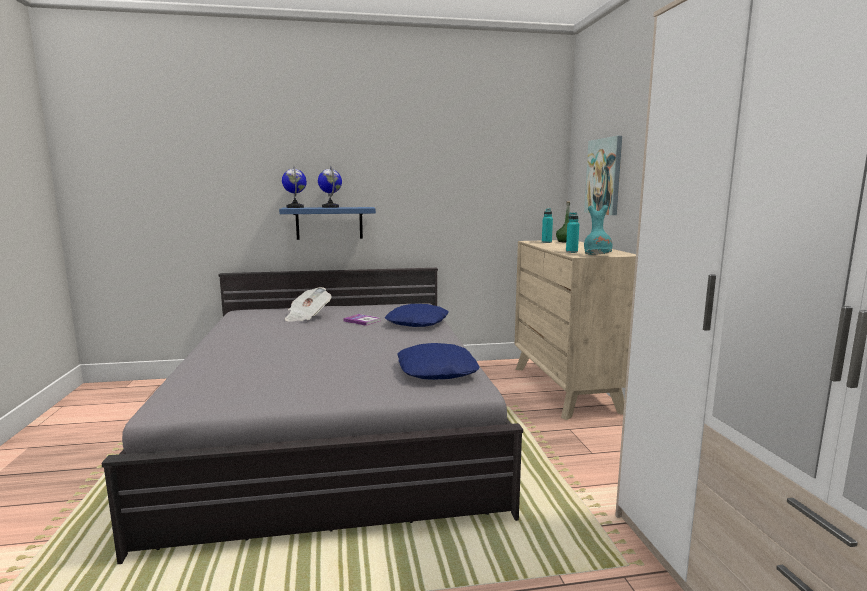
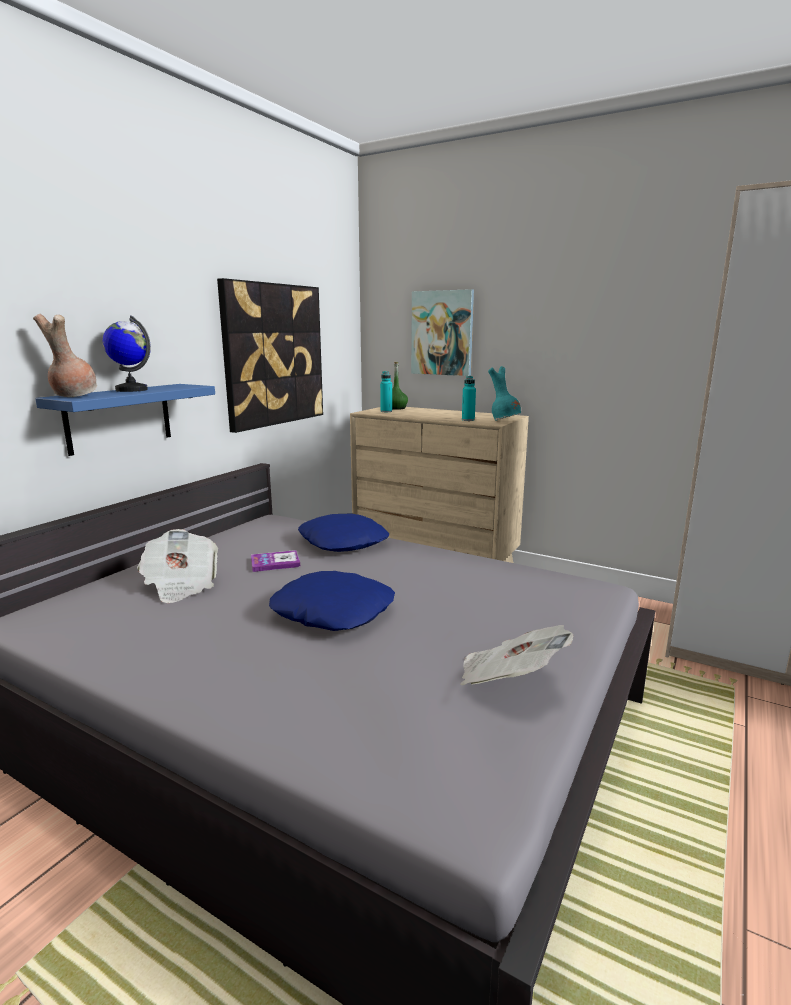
camera: 50 degrees left, 5 degrees up
(294, 389) = (509, 680): none -> newspaper
(295, 207) = (73, 396): globe -> brown vase
(437, 370) = (531, 586): blue pillow -> blue pillow (333, 611)
(458, 192) = (273, 355): none -> picture

